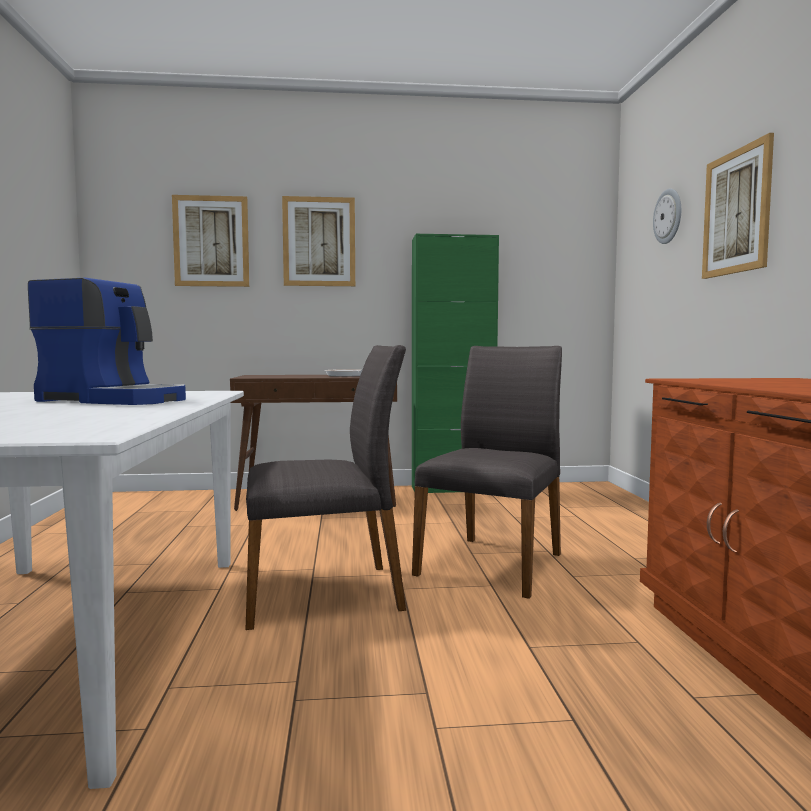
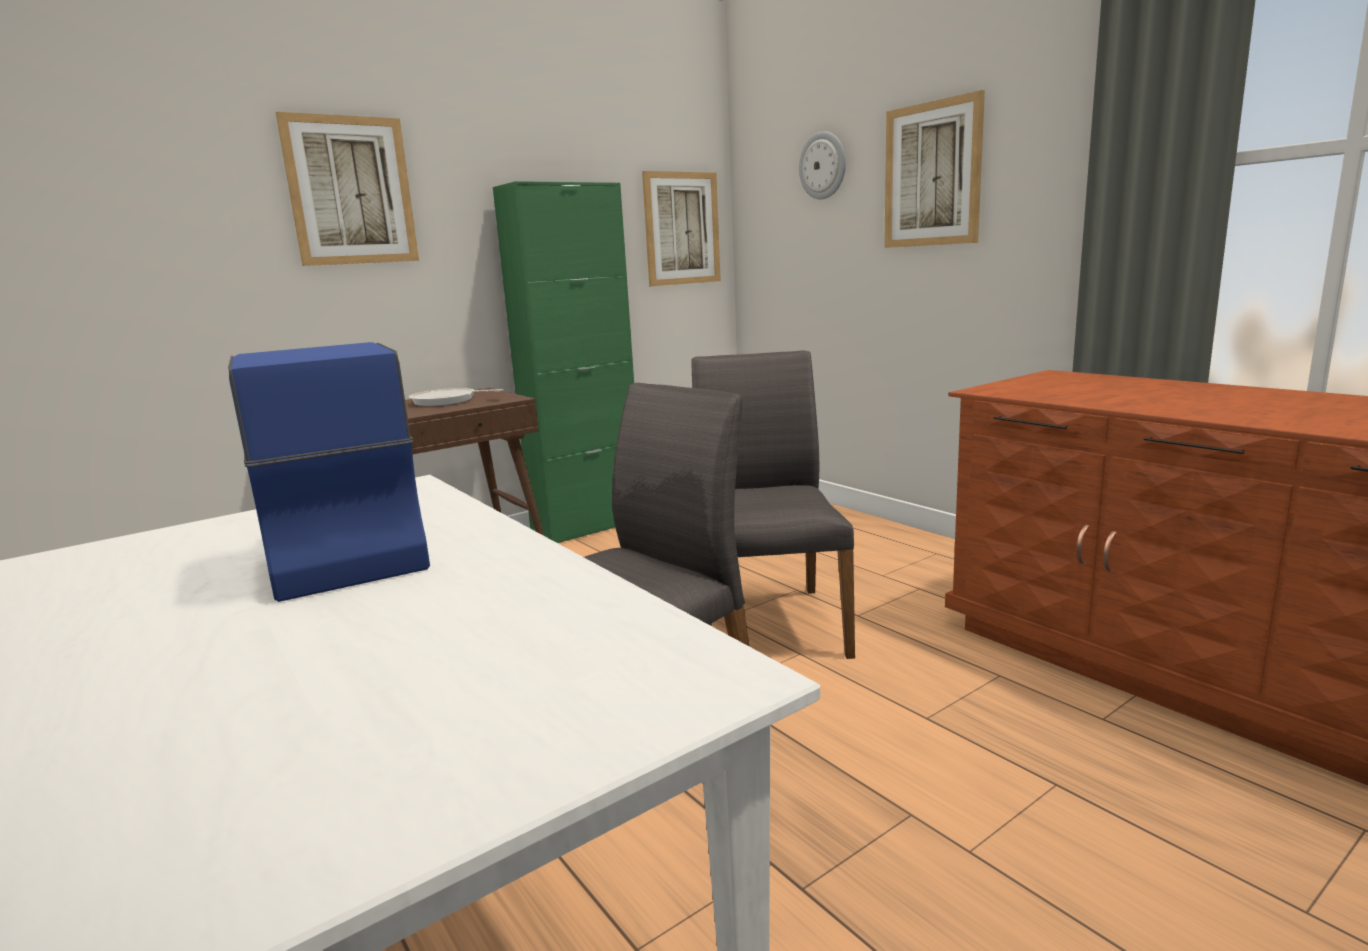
camera: 30 degrees left, 10 degrees up
(115, 400) = (340, 551): coffee machine -> coffee machine turned 105 degrees counterclockwise
(211, 241) = (152, 192): picture -> picture (682, 228)

